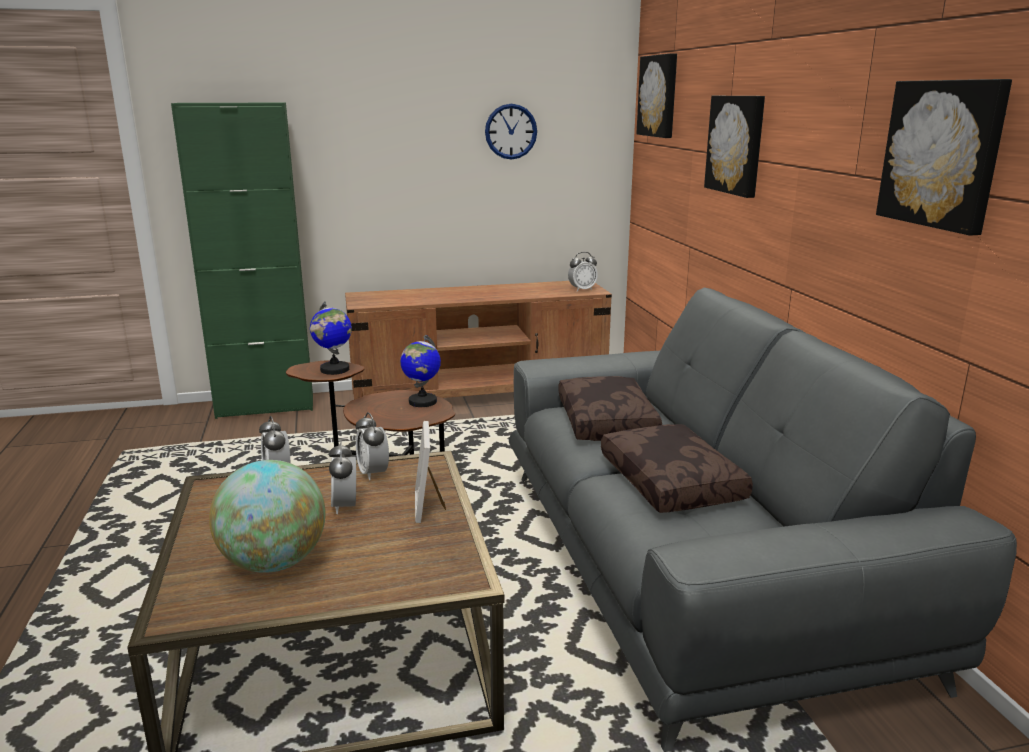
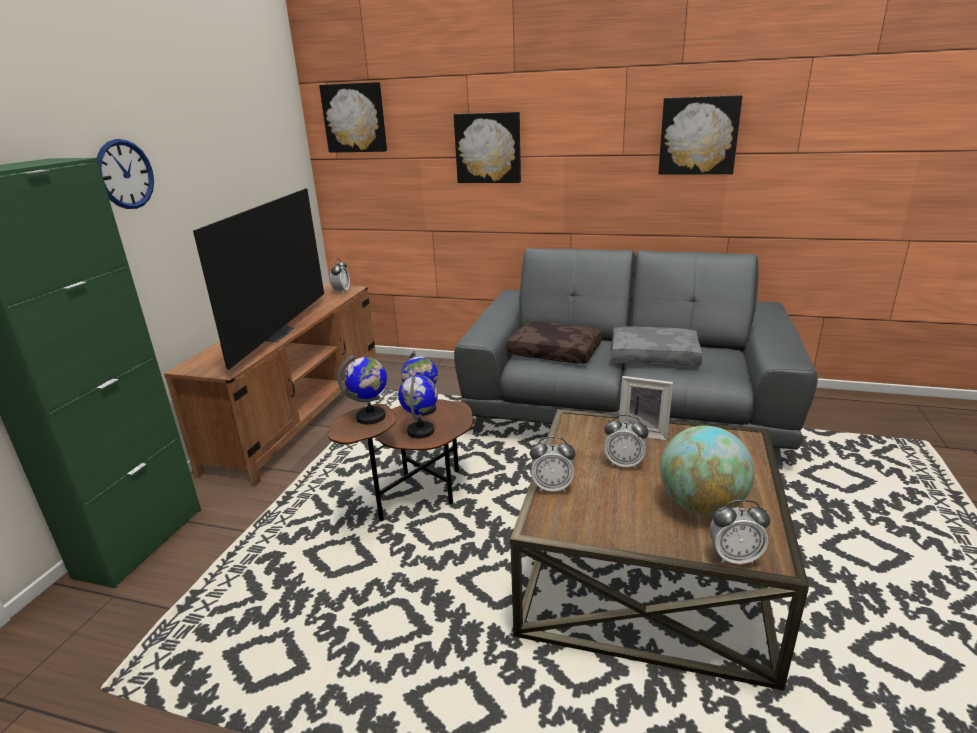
camera: 60 degrees left, 5 degrees up
(373, 473) = (574, 444): alarm clock -> alarm clock (734, 557)
(379, 411) = (421, 431): none -> globe
(447, 297) = (274, 334): none -> television
(511, 131) = (242, 163): wall clock -> wall clock (125, 174)
(673, 482) = (654, 356): brown pillow -> grey pillow

